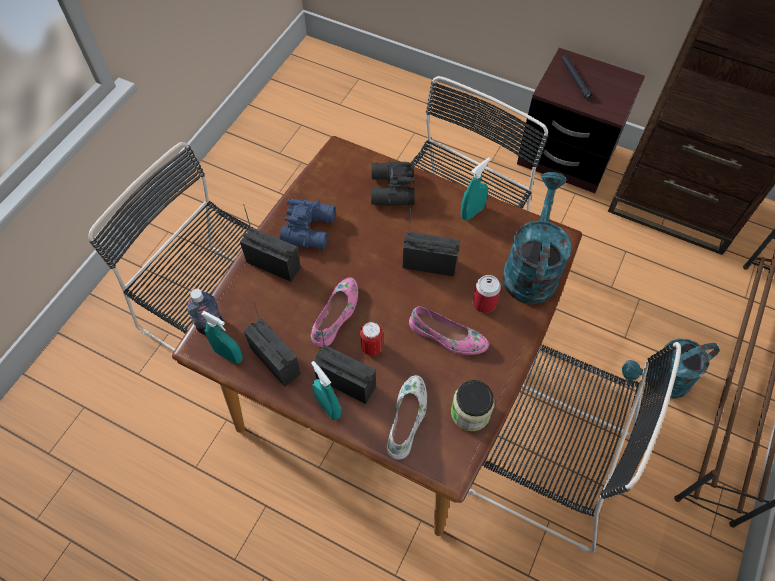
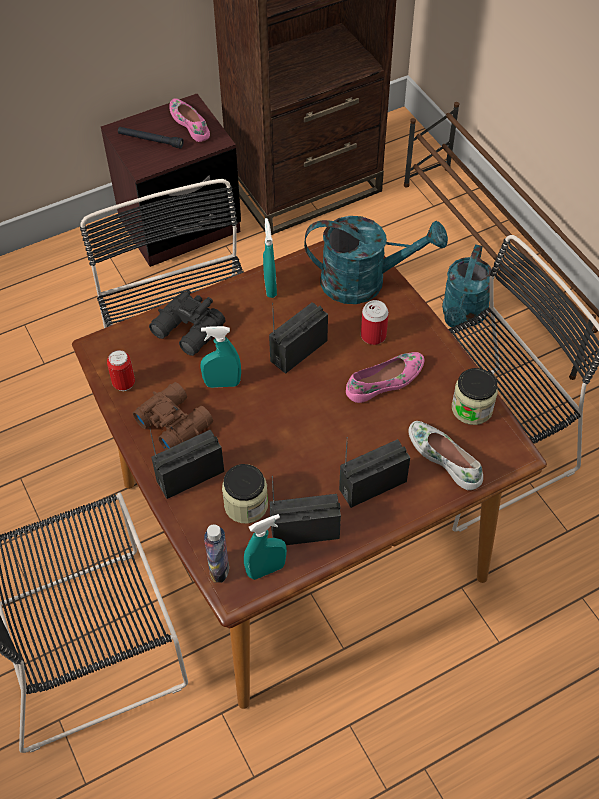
camera: 55 degrees left, 5 degrees down
(273, 311) = (246, 505): none -> jar
(310, 228) = (174, 421): blue binoculars -> brown binoculars
(328, 407) = (388, 513): turquoise spray bottle -> turquoise spray bottle (222, 383)
(336, 315) = (294, 454): pink shoe -> pink shoe (190, 123)
(372, 348) = (352, 445): can -> can (124, 384)
(531, 268) = (365, 282): turquoise watering can -> turquoise watering can turned 135 degrees clockwise

